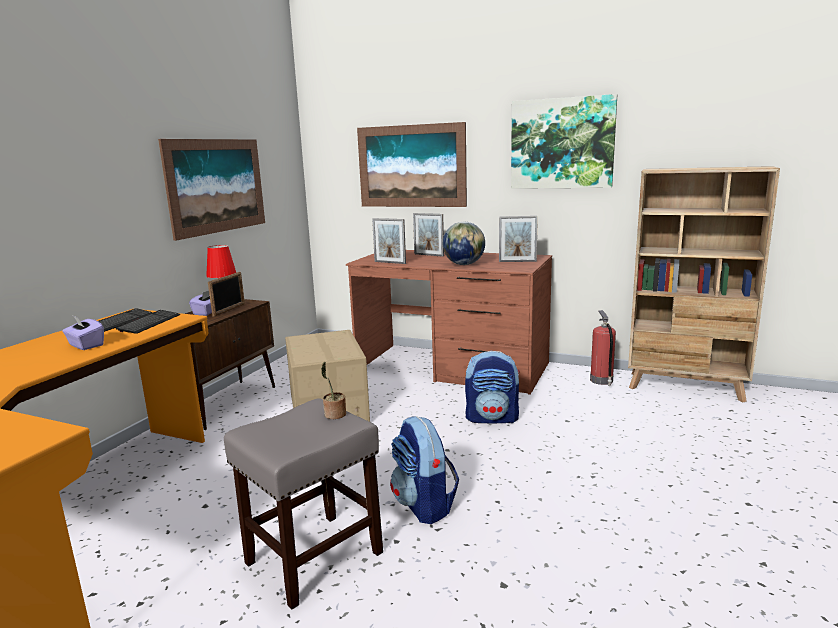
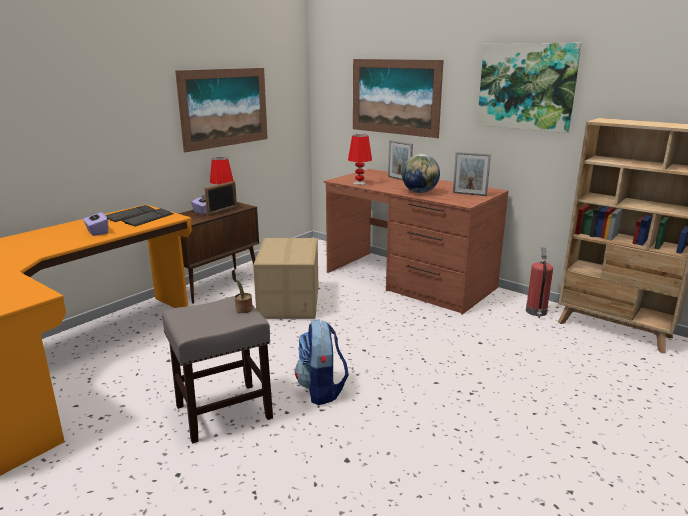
camera: 15 degrees right, 5 degrees up
(390, 262) = (359, 183): picture frame -> red table lamp
(492, 418) = (417, 330): backpack -> none

